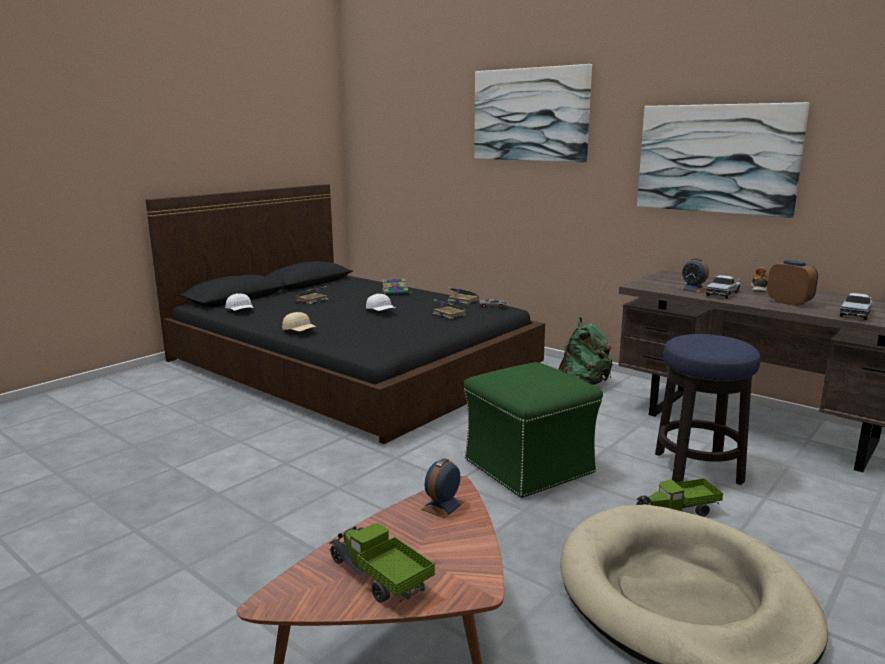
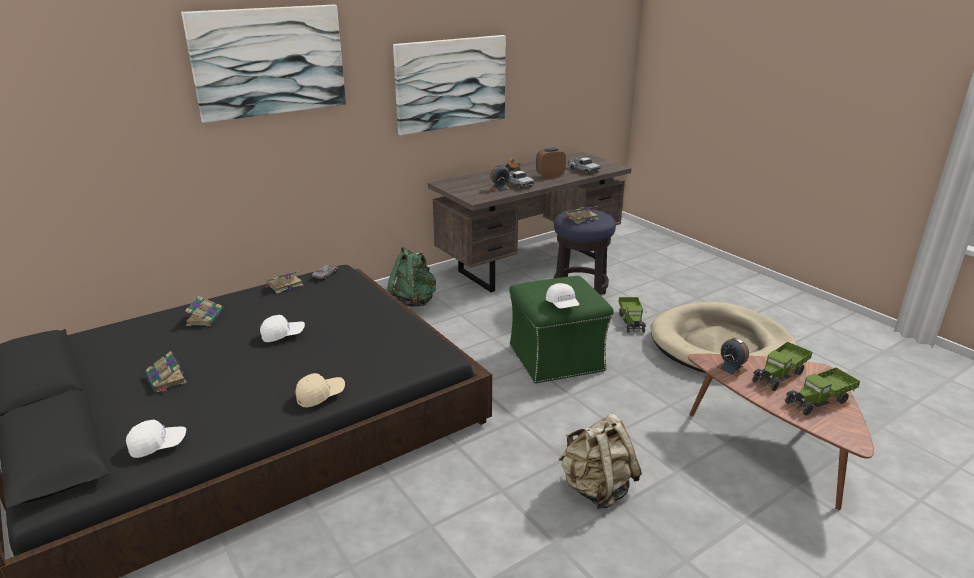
camera: 75 degrees left, 10 degrees up
(292, 508) = (596, 489): none -> beige backpack
(442, 545) = (779, 375): none -> toy truck
(448, 314) = (334, 299): book -> book (581, 218)
(498, 381) = (562, 304): none -> white cap

